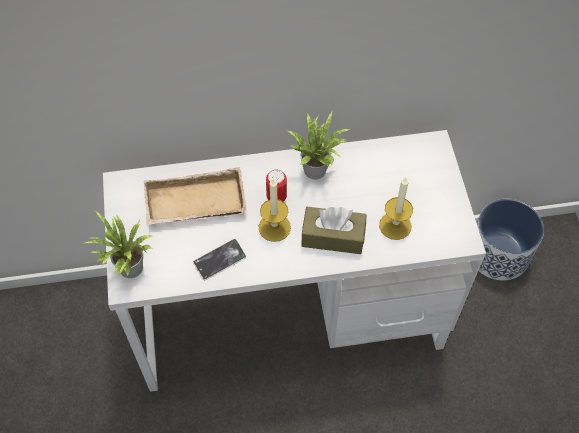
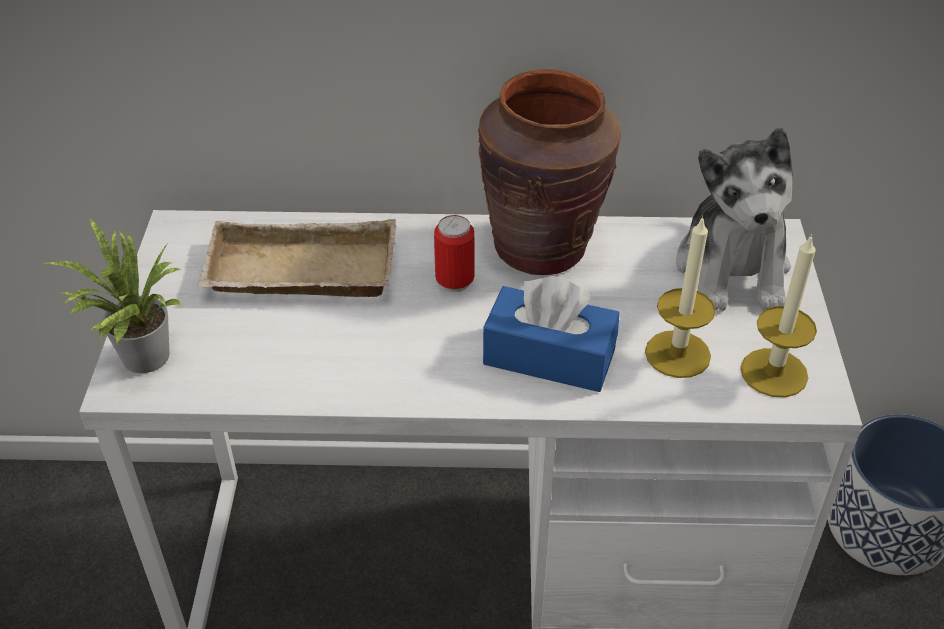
camera: 10 degrees right, 15 degrees down
(220, 261) = (317, 367): phone -> none
(274, 227) = (438, 327): candle -> candle (774, 373)
(317, 168) = (542, 247): potted plant -> brown vase
(333, 237) = (549, 357): brown tissue box -> blue tissue box
(416, 168) = (733, 269): none -> plush toy

